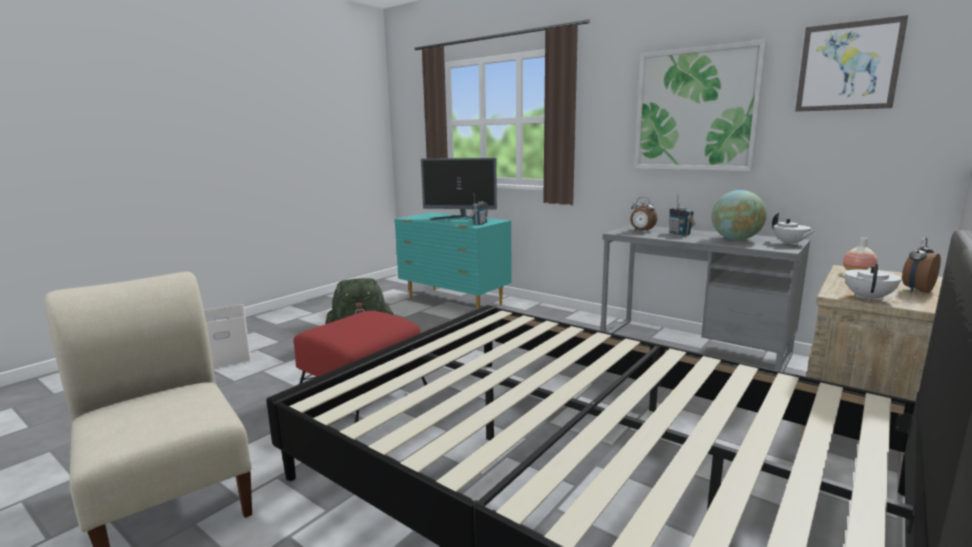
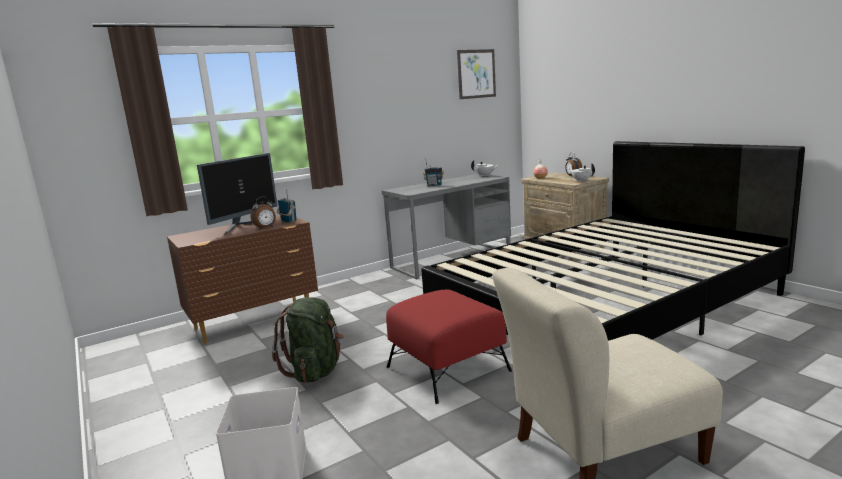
camera: 70 degrees left, 0 degrees up
(454, 301) = (255, 321): turquoise dresser -> brown dresser
(641, 231) = (413, 189): alarm clock -> alarm clock (266, 228)
(695, 110) = (409, 99): picture -> none
(735, 239) = (464, 180): globe -> none

